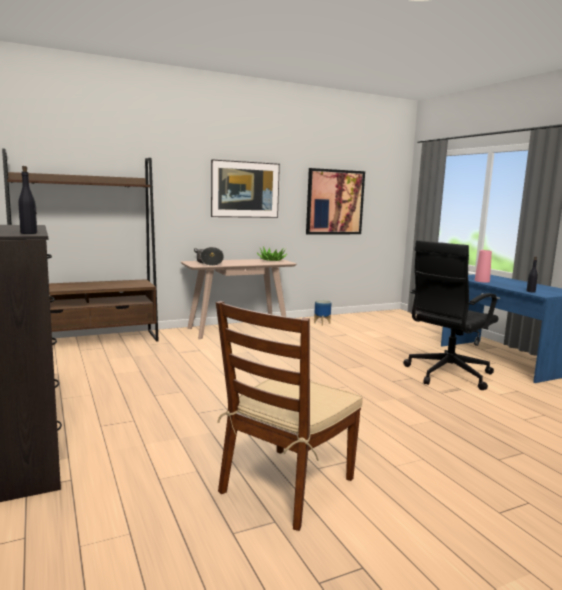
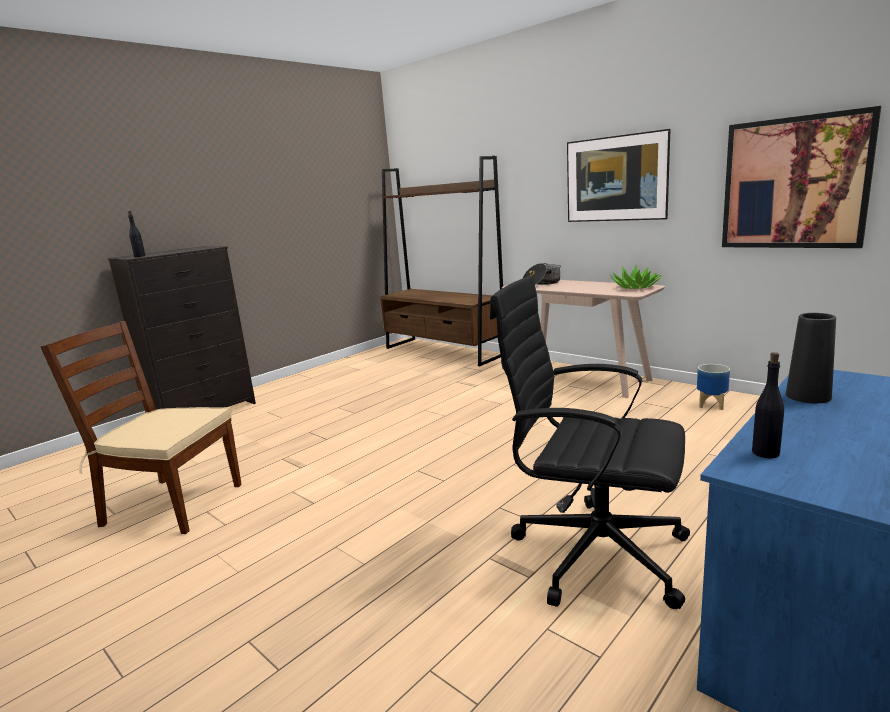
camera: 70 degrees right, 5 degrees up
(482, 281) = (808, 396): pink vase -> black vase

